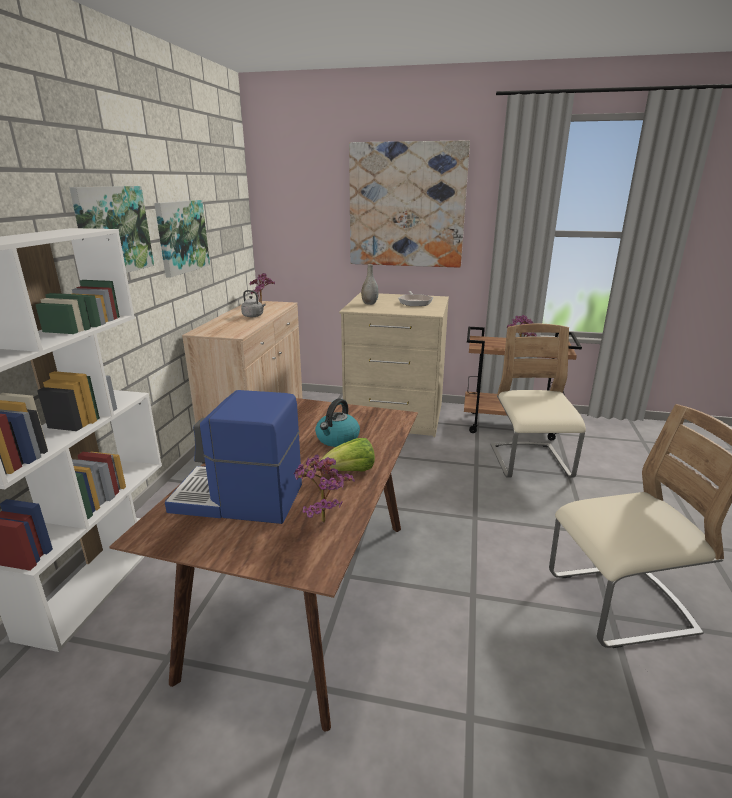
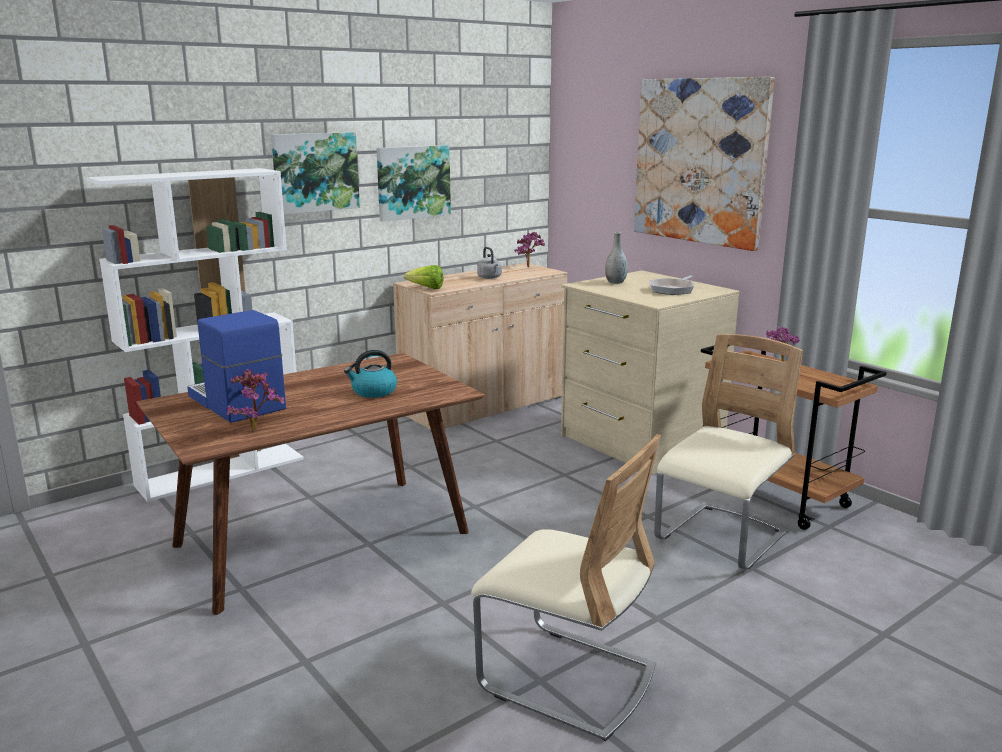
camera: 40 degrees right, 5 degrees down
(349, 472) = (331, 413): lettuce -> lettuce (427, 288)

